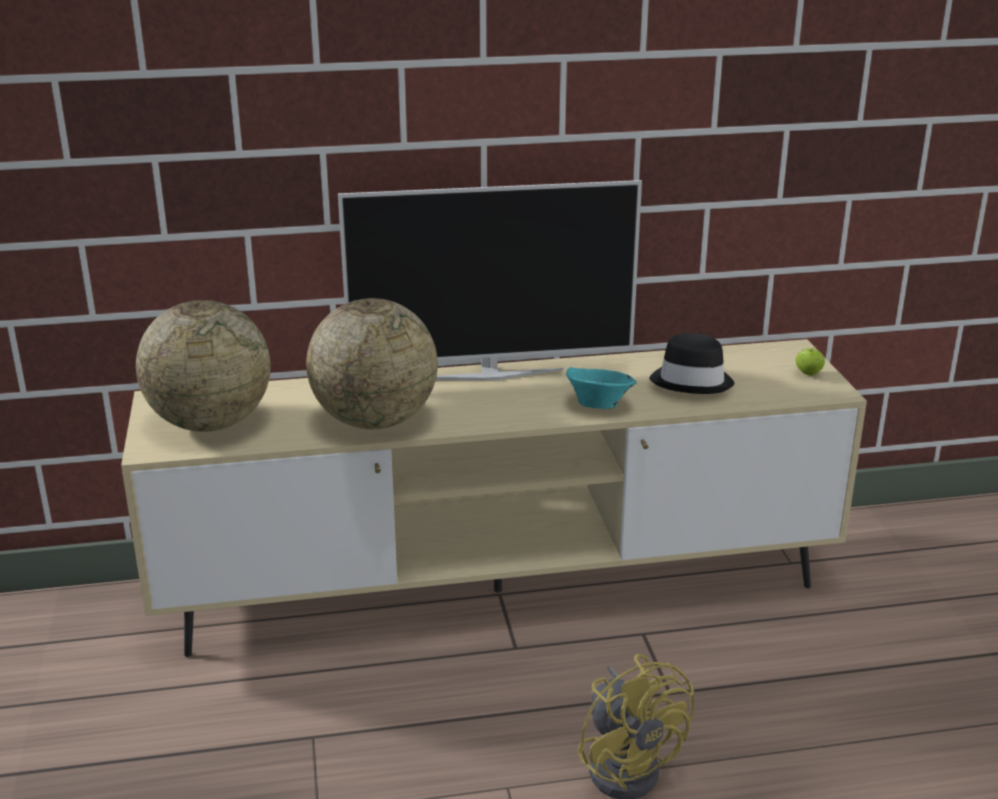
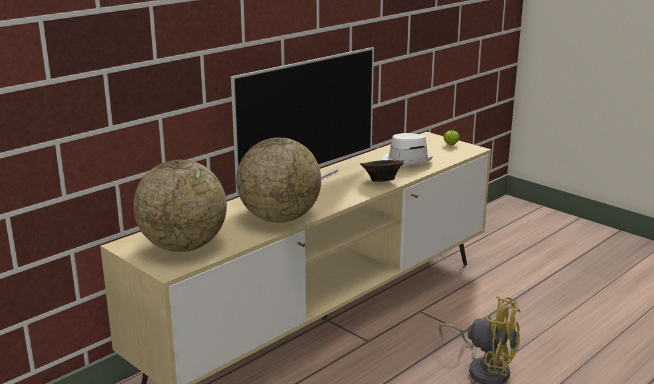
camera: 35 degrees left, 5 degrees down
(598, 405) = (381, 181): turquoise bowl -> brown bowl
(692, 381) = (406, 160): black hat -> white hat

